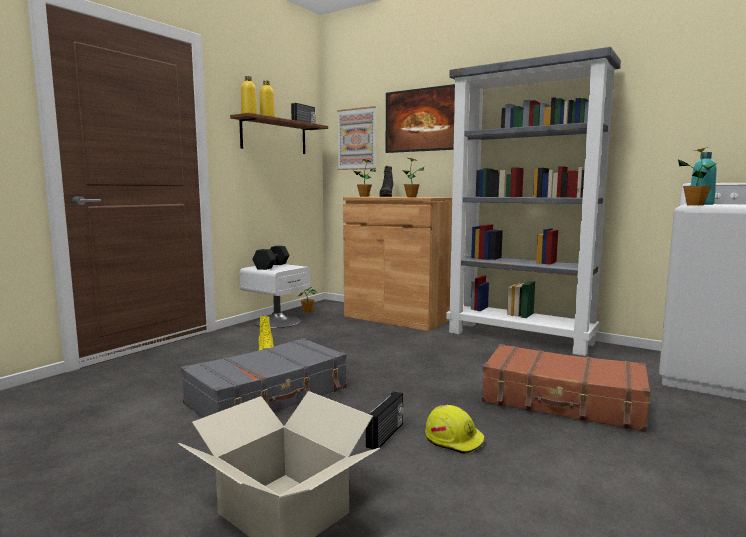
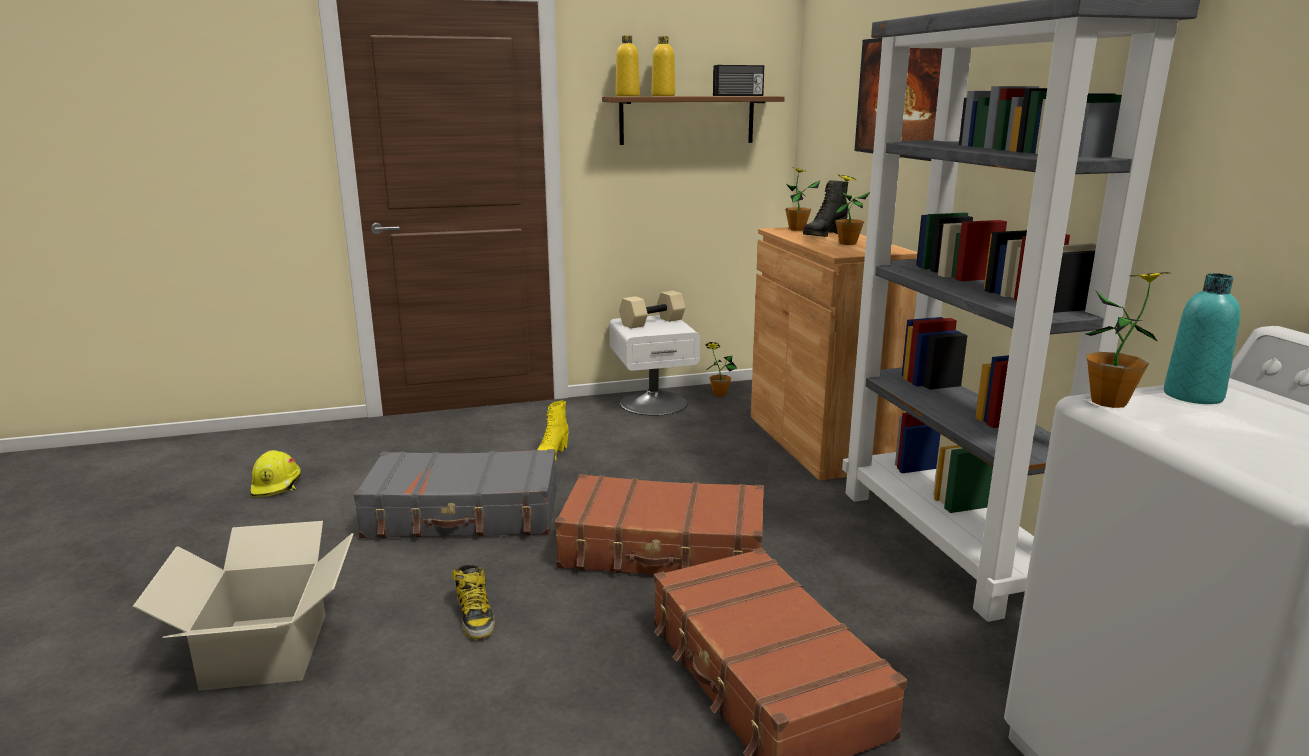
camera: 40 degrees right, 10 degrees up
(271, 266) = (652, 322): black dumbbell -> beige dumbbell
(357, 139) = (829, 120): picture -> none
(386, 435) = (475, 616): radio -> boot
(419, 374) = (664, 549): none -> brown suitcase
(454, 439) = (526, 658): yellow hard hat -> yellow hard hat (277, 485)

